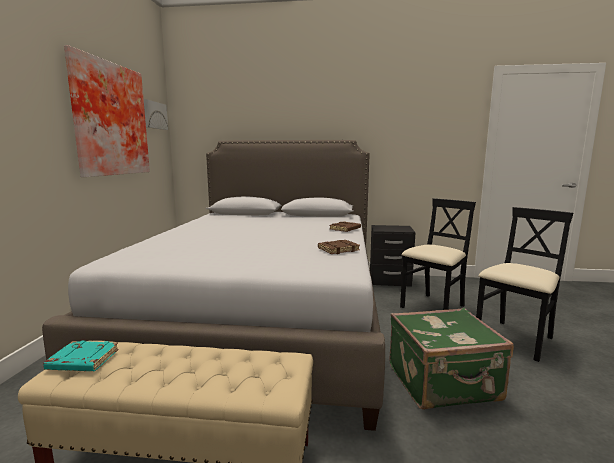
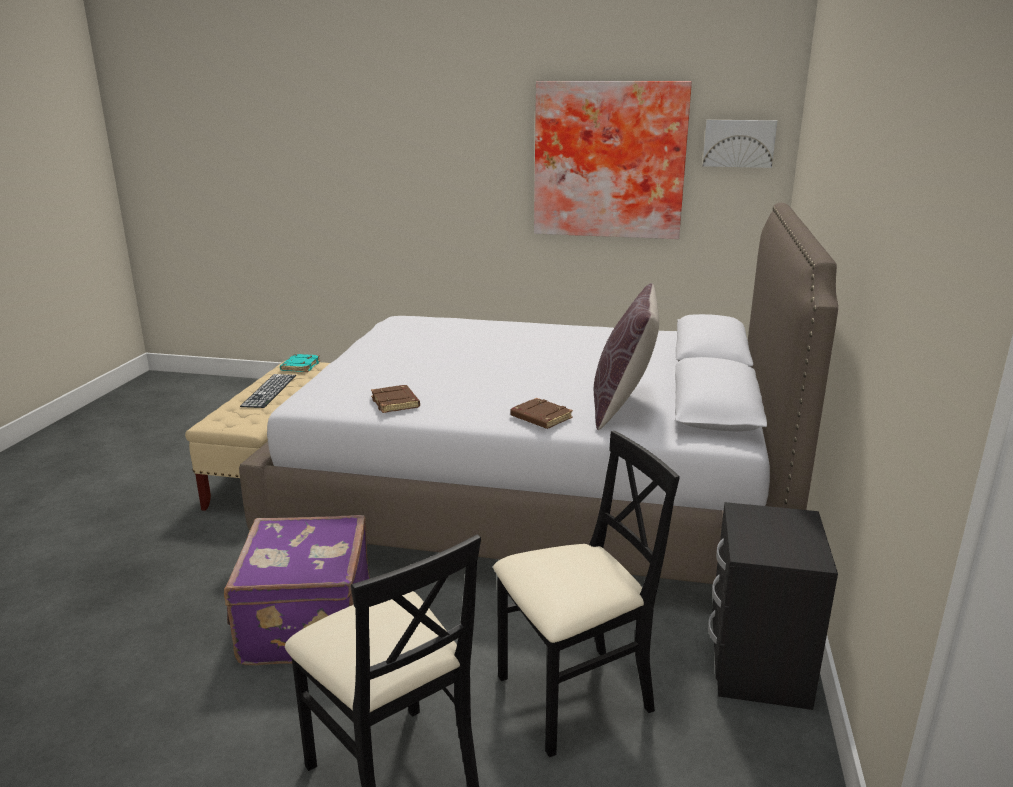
camera: 95 degrees right, 10 degrees up
(176, 366) = (269, 390): none -> keyboard
(323, 221) = (622, 406): none -> brown pillow
(433, 307) = (573, 697): black chair -> black chair turned 75 degrees counterclockwise
(444, 384) = (304, 624): green suitcase -> purple suitcase

